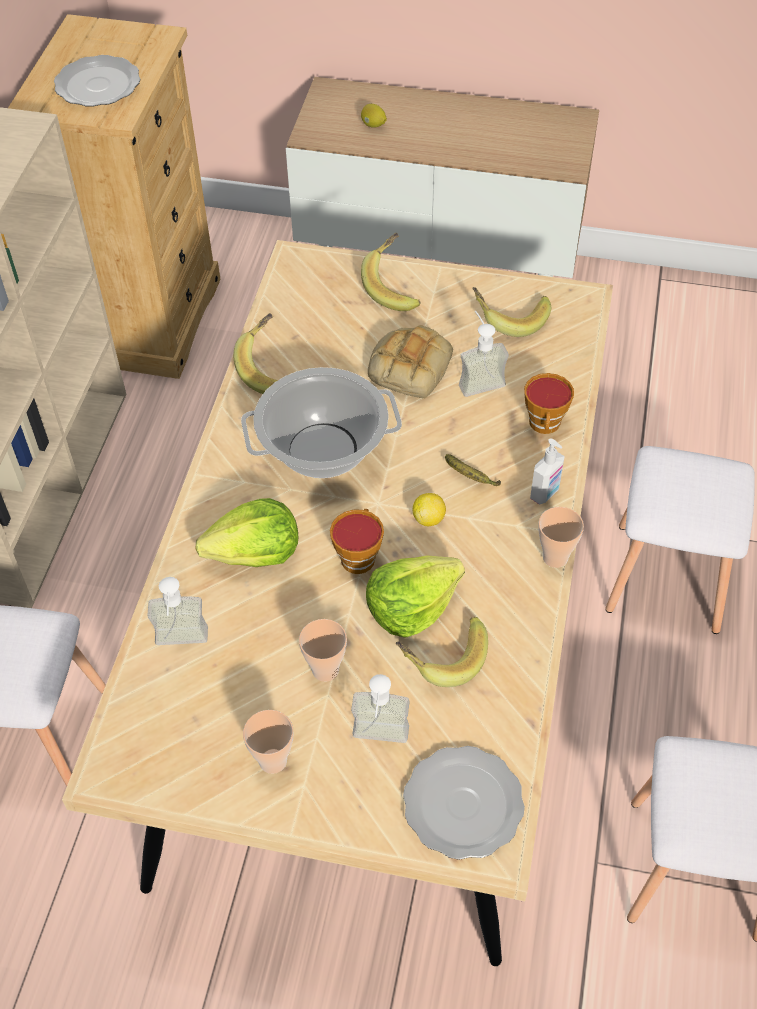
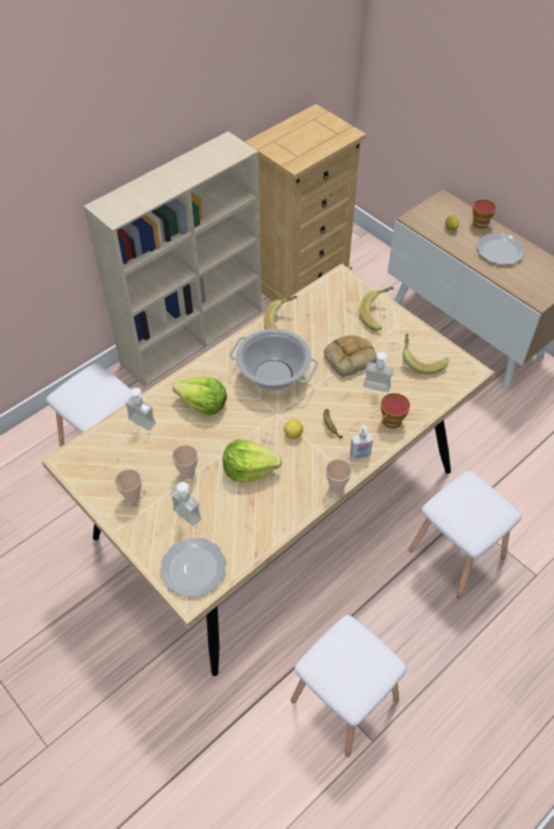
camera: 35 degrees right, 0 degrees up
(97, 84) = (299, 145): plate -> plate (500, 250)
(358, 556) = (246, 432): cup -> cup (481, 222)
(442, 657) = (242, 500): banana -> none

